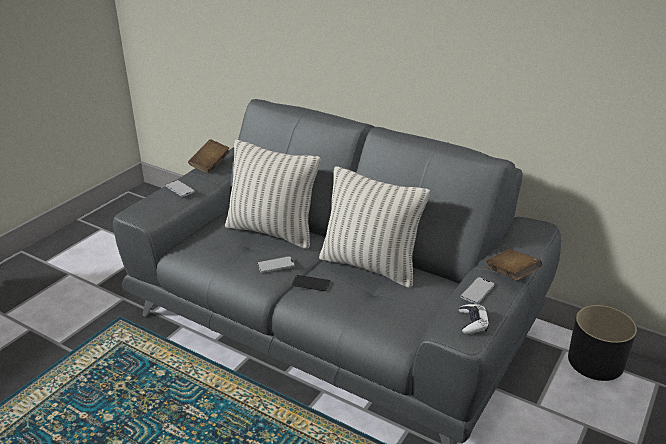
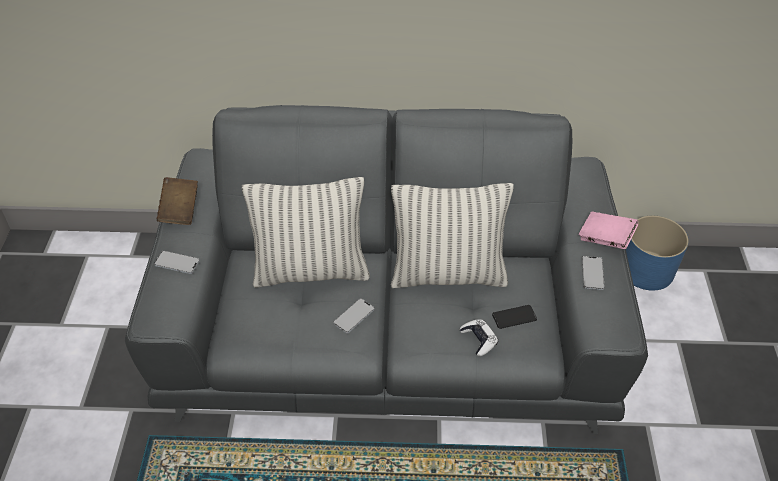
camera: 30 degrees left, 15 degrees up
(311, 283) = (409, 324): phone -> phone (514, 317)
(473, 322) = (615, 313): white game controller -> white game controller (479, 339)
(511, 274) = (605, 239): brown book -> pink book
(596, 361) = (647, 270): black planter -> blue planter

